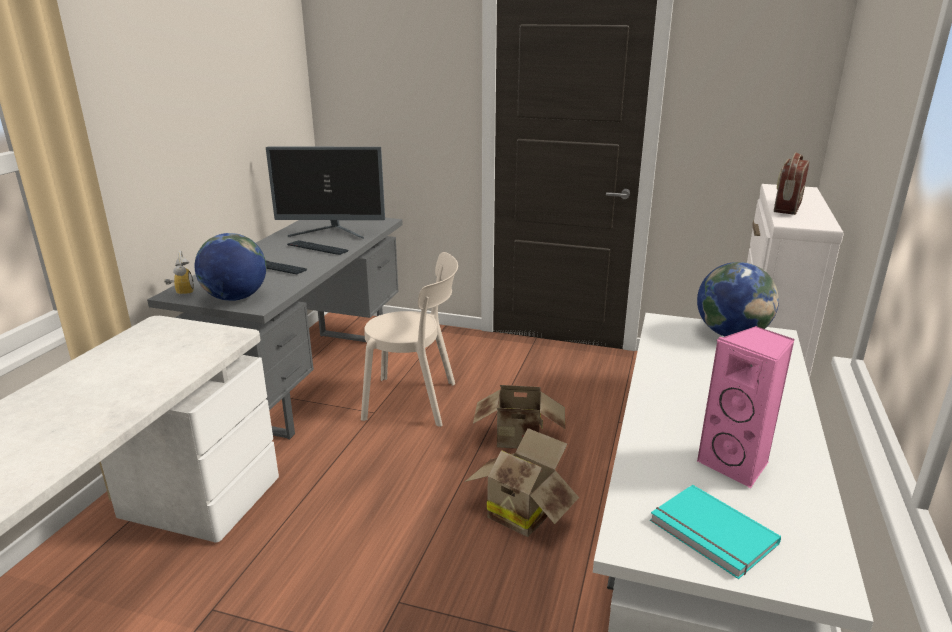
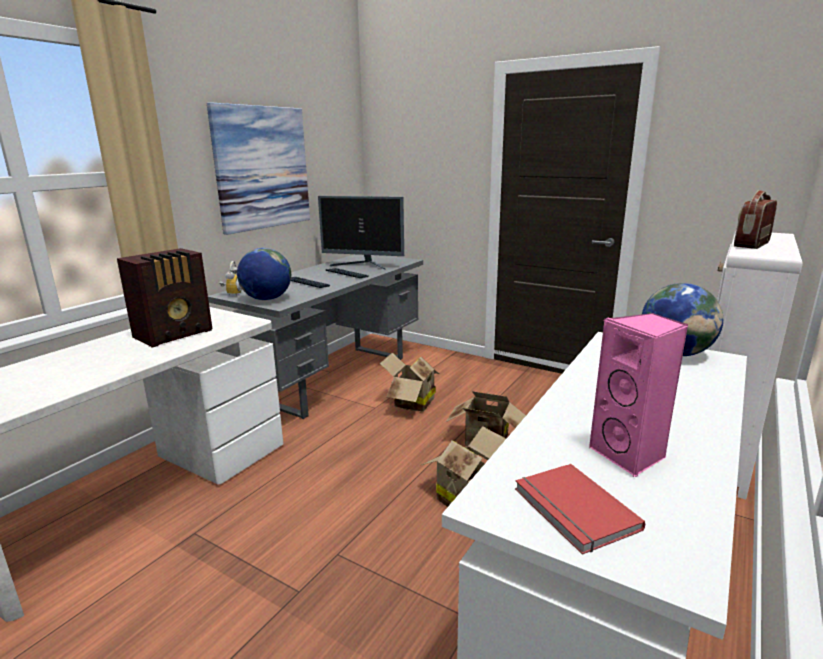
camera: 15 degrees right, 5 degrees down
(142, 365) = (175, 334): none -> radio
(196, 118) = (262, 168): none -> picture
(415, 401) = (410, 403): beige chair -> cardboard box
(711, 534) = (573, 510): turquoise book -> red book

